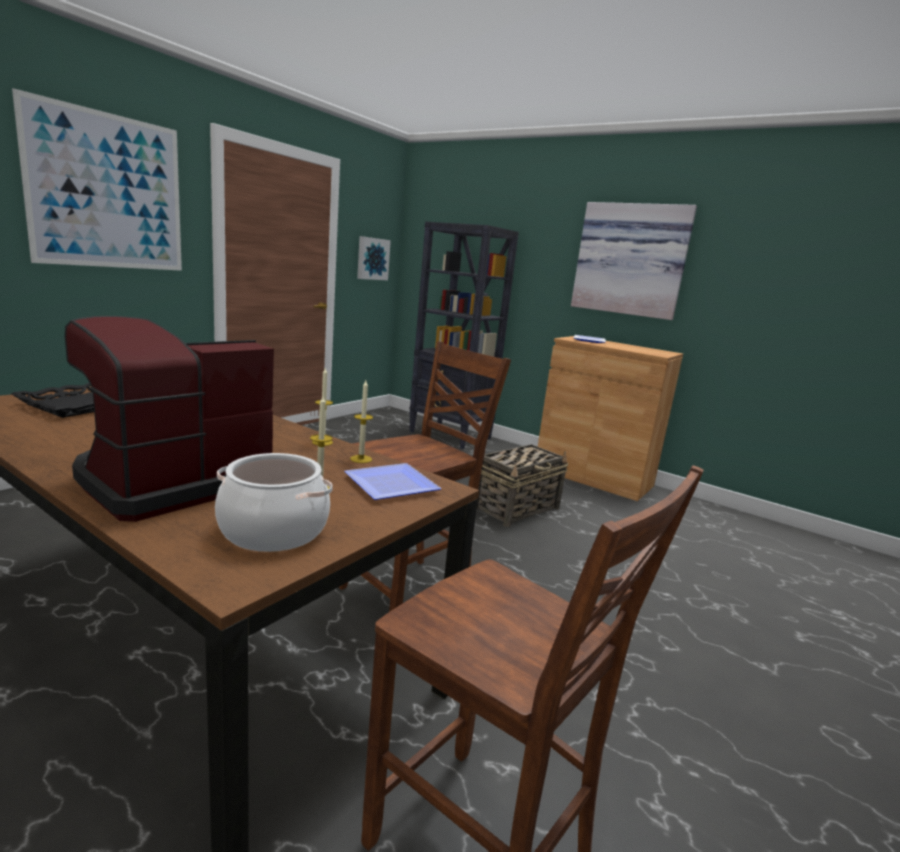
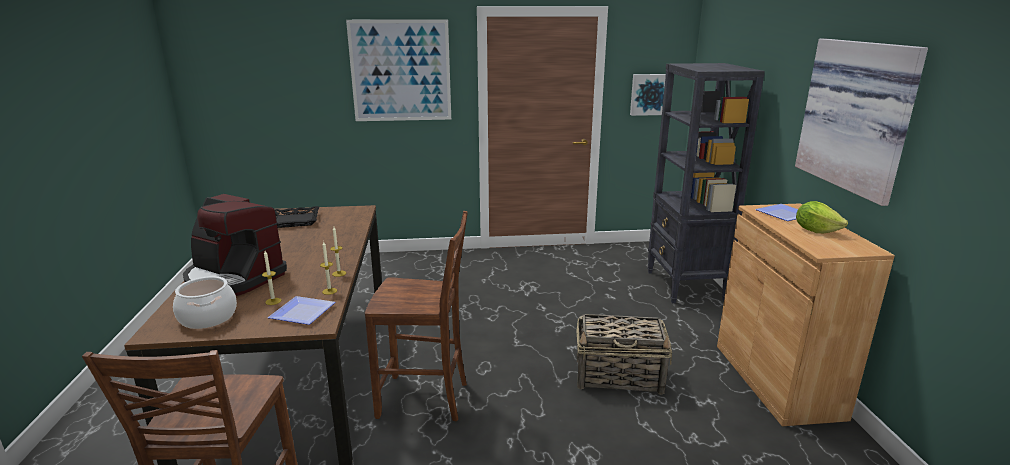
camera: 50 degrees right, 5 degrees up
(174, 481) = (234, 278): coffee machine -> coffee machine turned 150 degrees counterclockwise
(626, 346) = (815, 230): none -> lettuce

